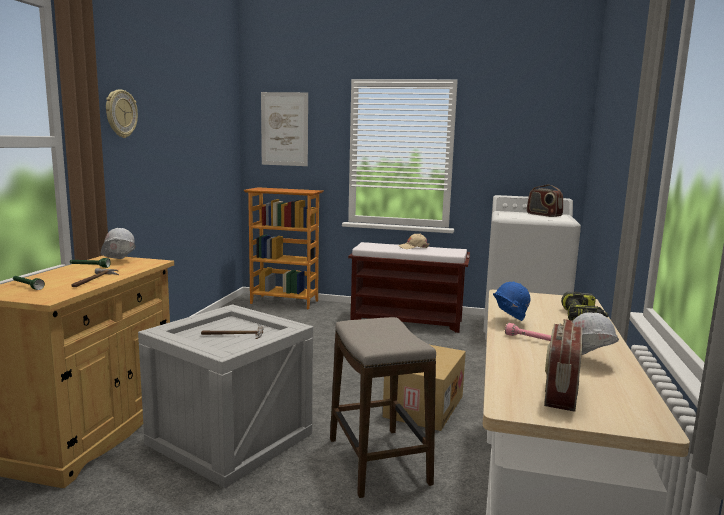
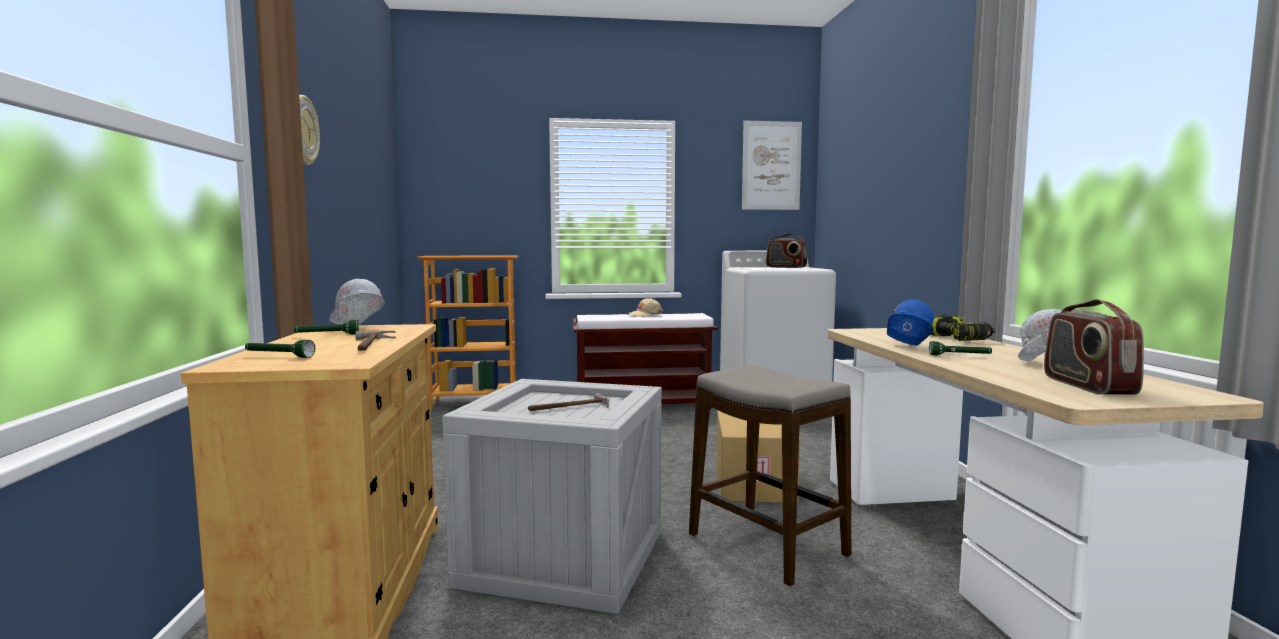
camera: 20 degrees left, 5 degrees down
(284, 129) = (462, 179): picture -> picture (771, 165)
(530, 339) = (960, 356): pink flashlight -> green flashlight

